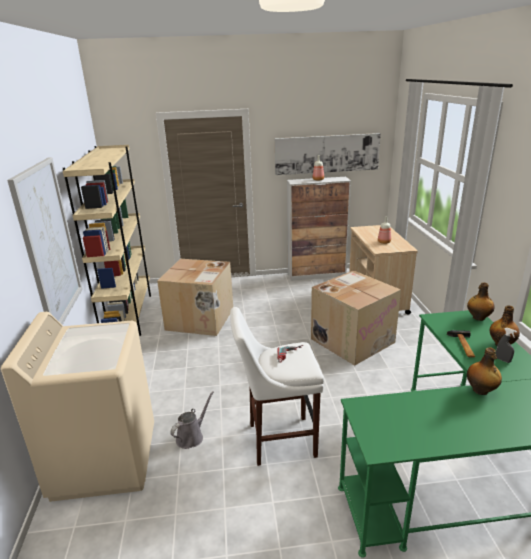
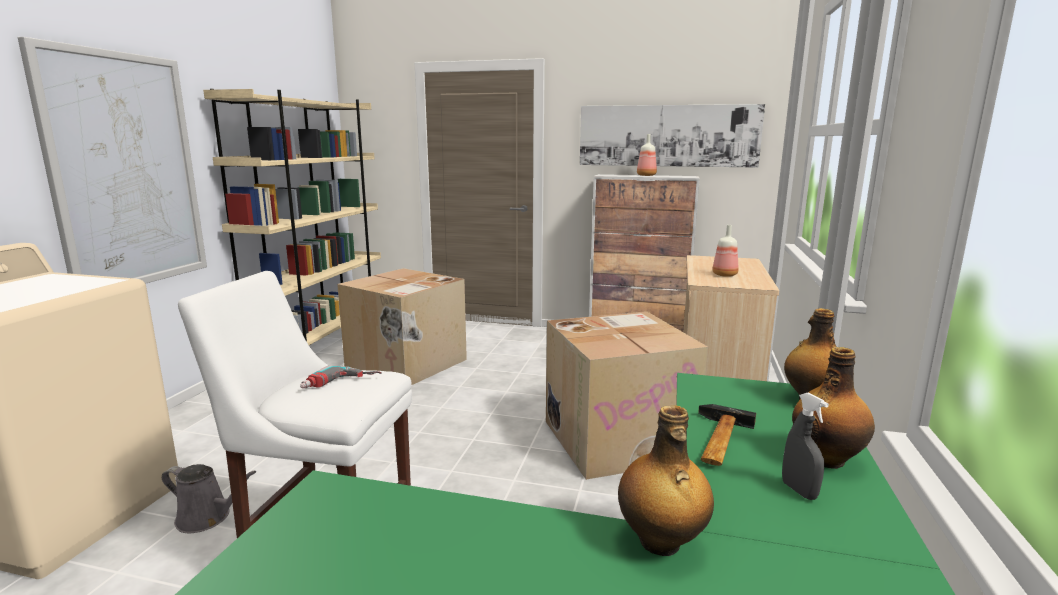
camera: 20 degrees right, 10 degrees down
(191, 436) = (207, 518): grey watering can -> grey watering can turned 45 degrees clockwise

